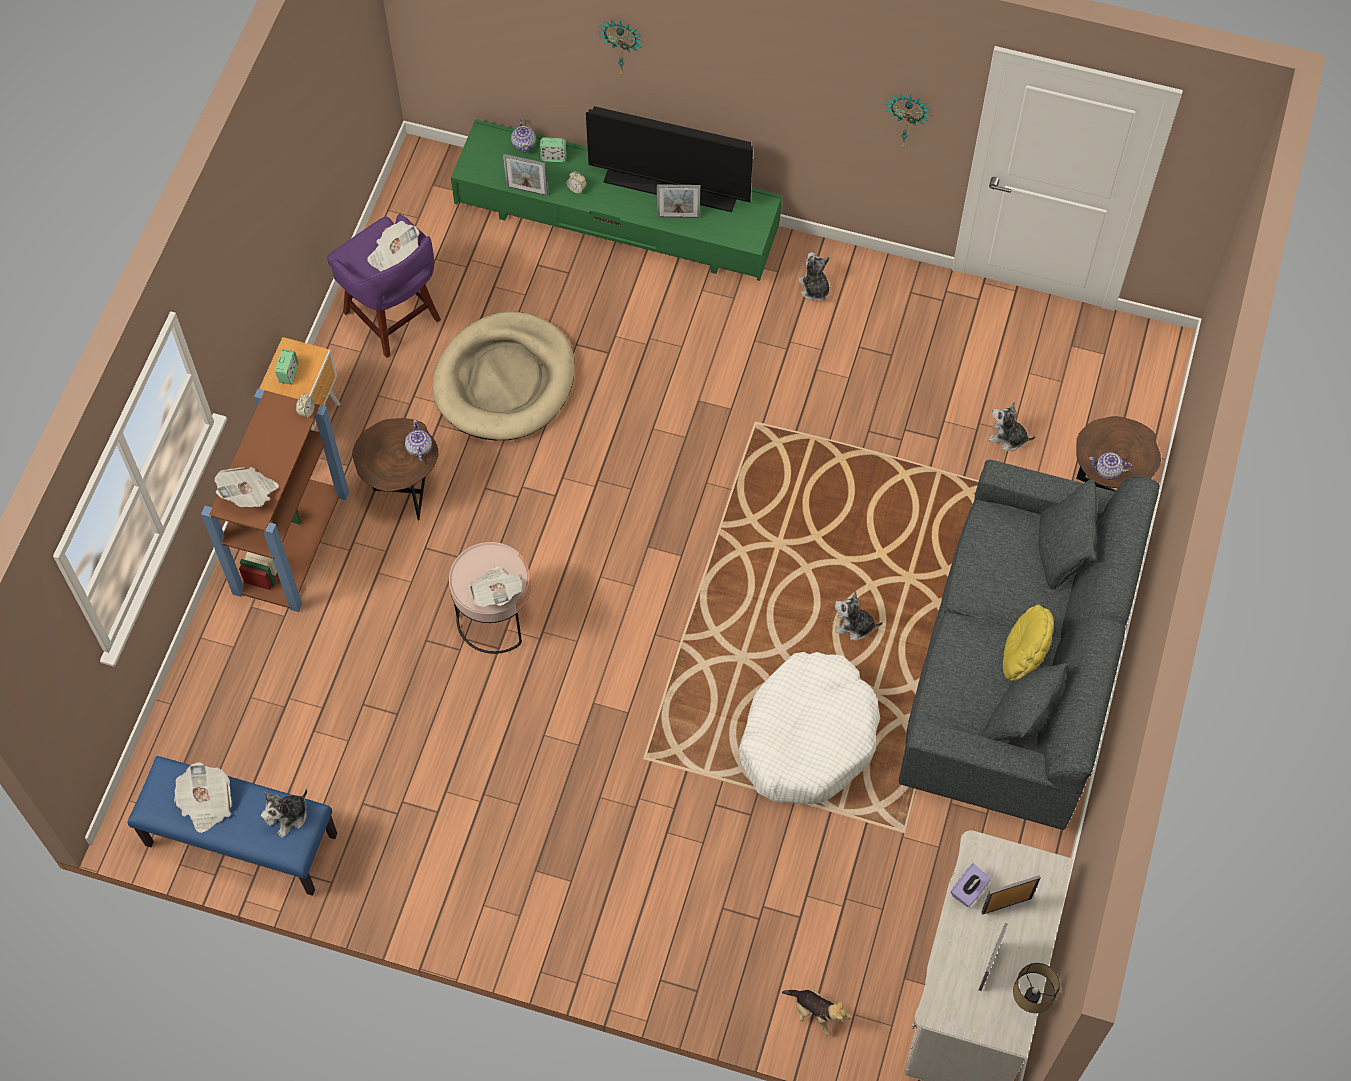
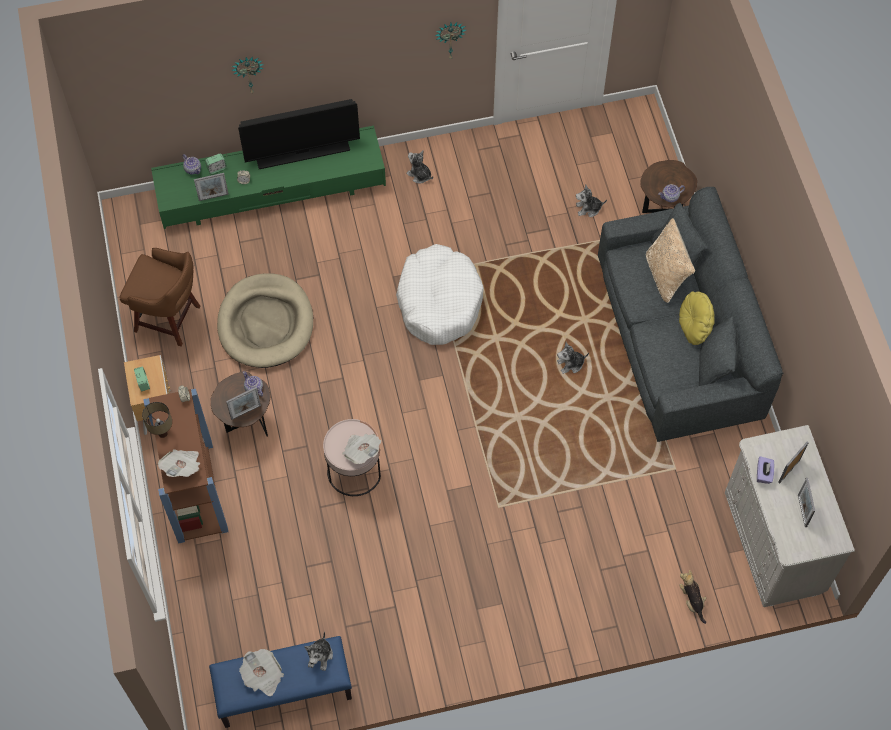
camera: 30 degrees left, 0 degrees up
(394, 319) = (170, 320): purple stool -> brown stool
(395, 257) = (165, 276): newspaper -> none
(678, 216) = (319, 168): picture frame -> picture frame (246, 412)
(808, 736) = (585, 443): white dog bed -> white dog bed (439, 301)
(815, 1013) = (692, 600): plush toy -> plush toy turned 120 degrees counterclockwise
(1028, 571) = (665, 277): none -> beige pillow
(1029, 1004) = (837, 519): table lamp -> table lamp (163, 433)

